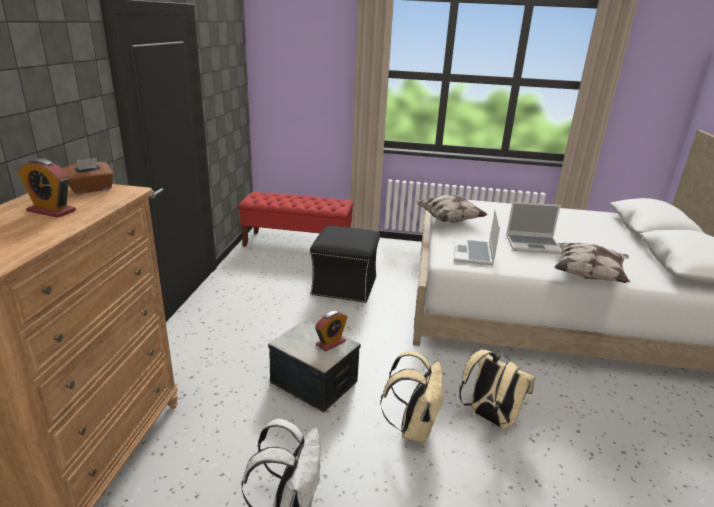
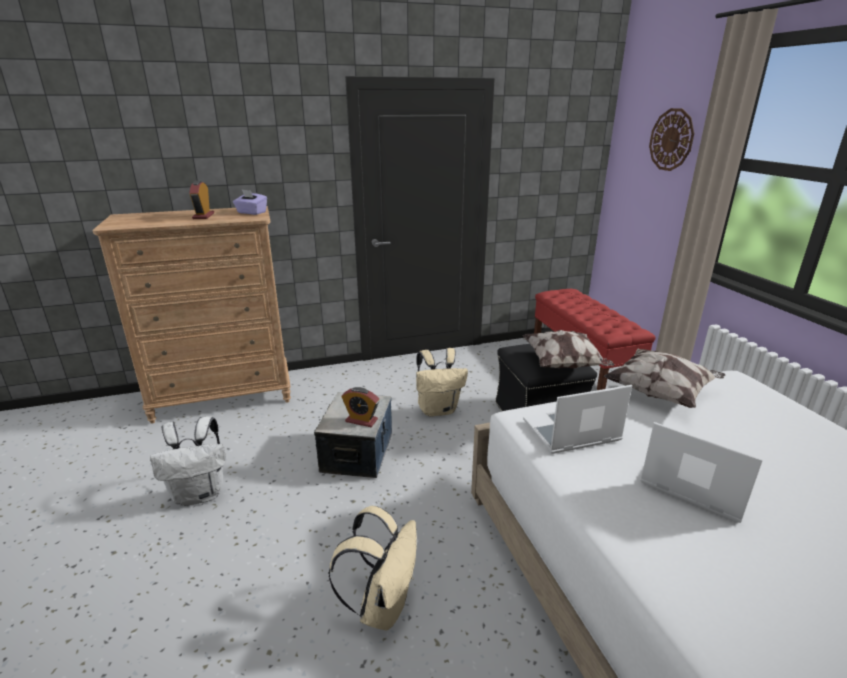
camera: 65 degrees right, 0 degrees up
(91, 189) = (251, 212): brown tissue box -> purple tissue box
(317, 58) = (671, 139): none -> wall clock
(413, 428) = (328, 540): beige backpack -> beige backpack (438, 409)
(533, 245) = (693, 485): laptop -> laptop turned 150 degrees clockwise
(588, 275) = (653, 570): pillow -> pillow (564, 364)

